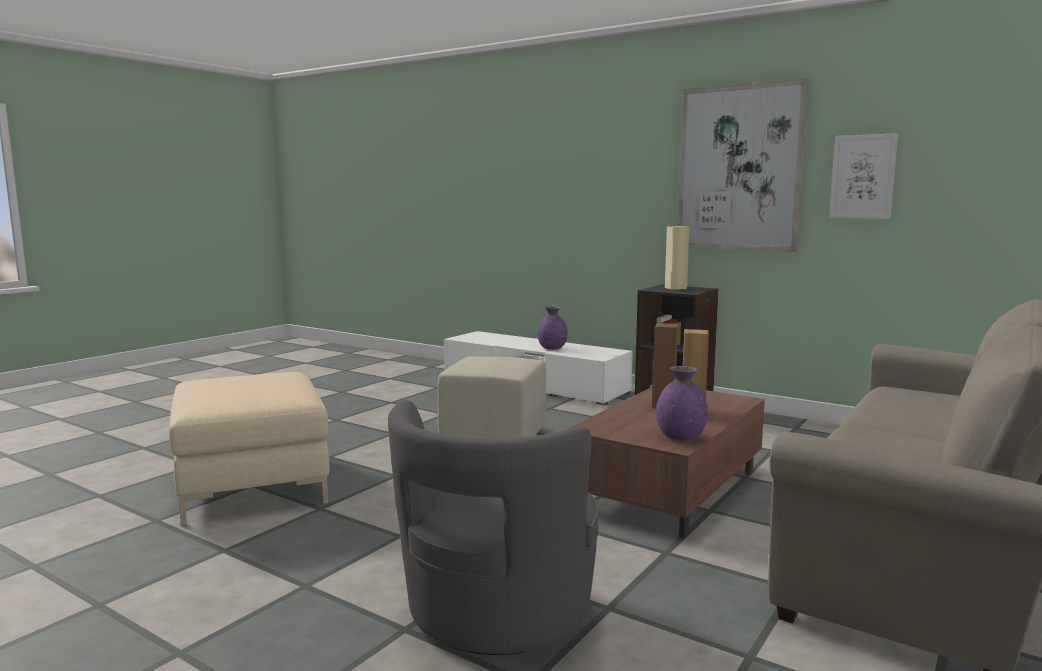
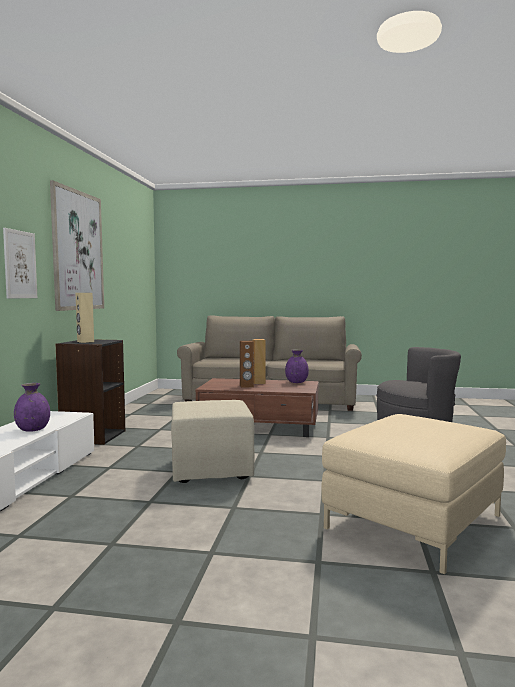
camera: 115 degrees left, 5 degrees down
(862, 177) = (115, 263): picture -> picture (20, 264)

